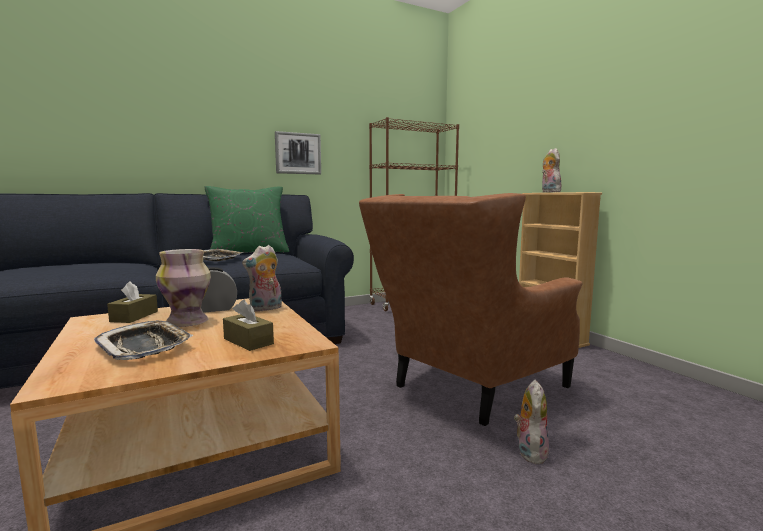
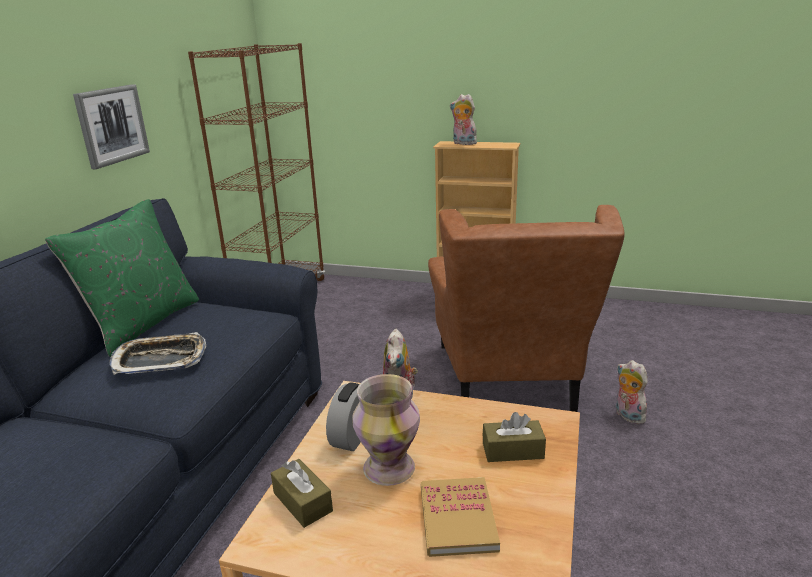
camera: 45 degrees left, 15 degrees up
(145, 346) = (457, 518): tray -> book

